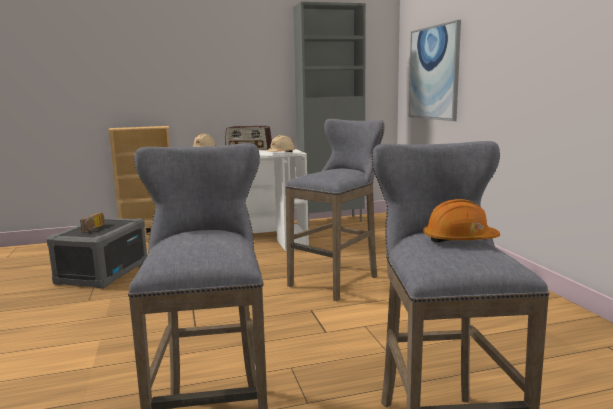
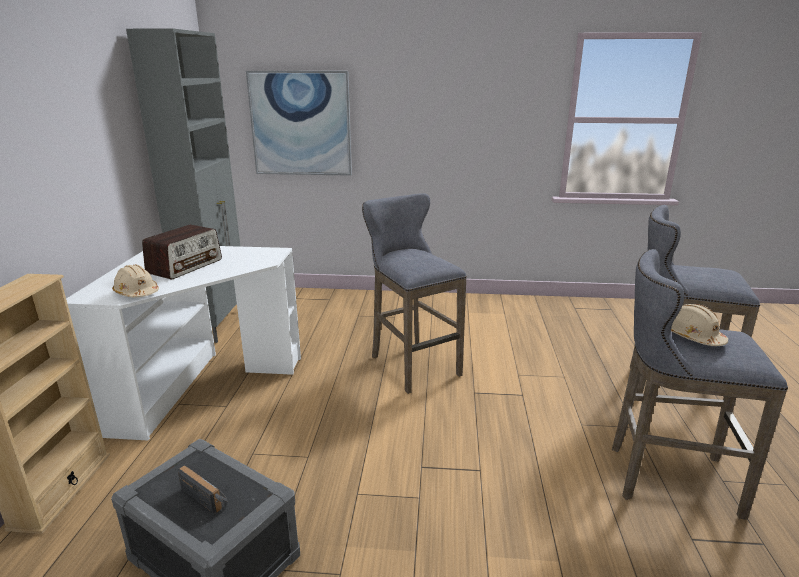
camera: 70 degrees left, 10 degrees up
(281, 153) = (267, 257): beige hard hat -> beige hard hat (693, 337)
(459, 240) = (694, 269): orange hard hat -> none

